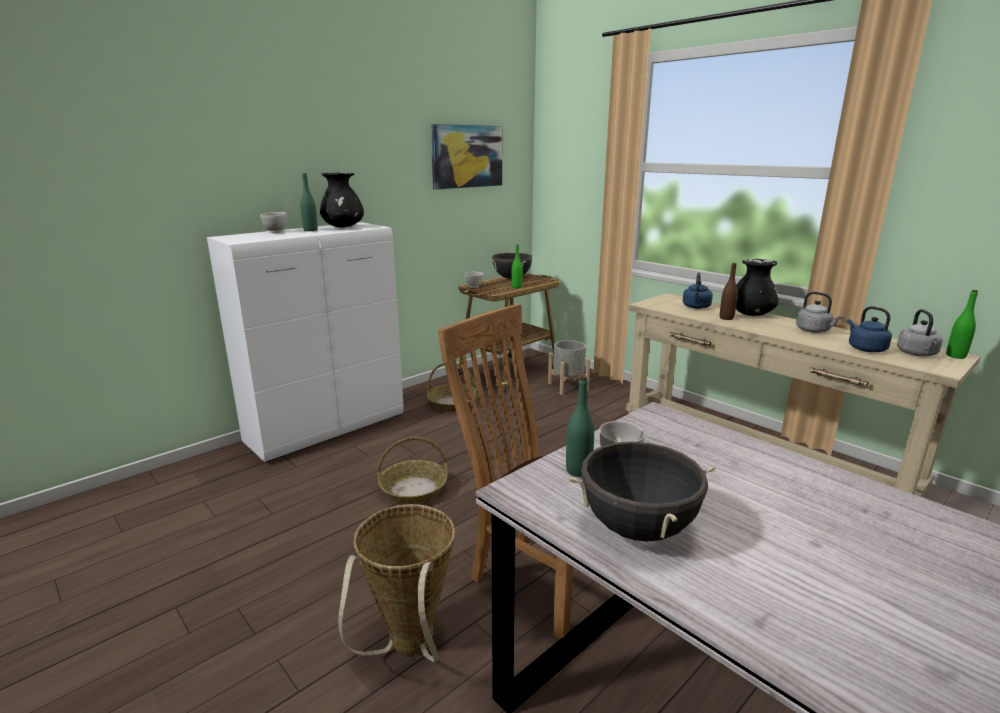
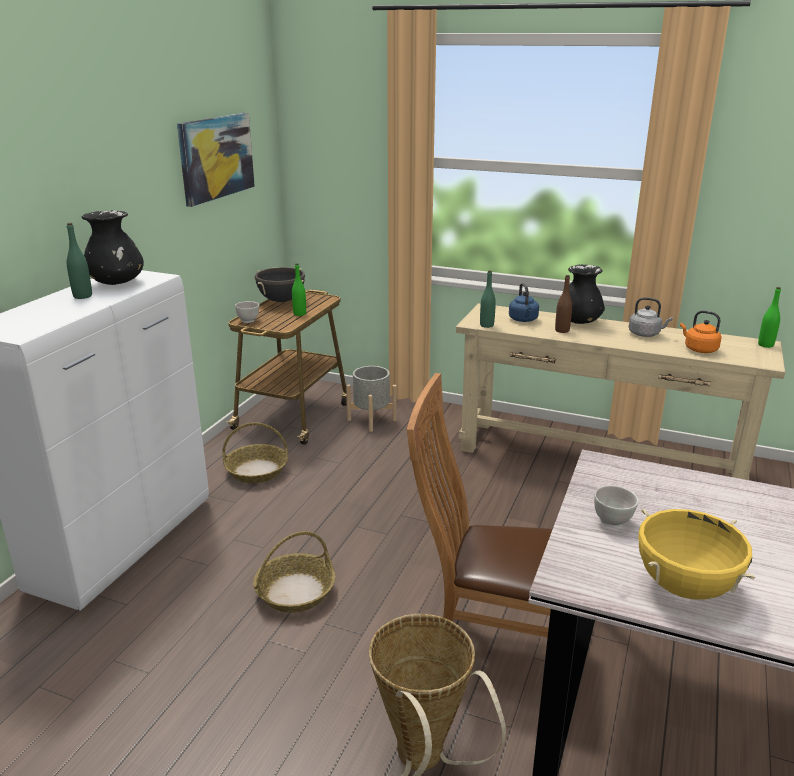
camera: 25 degrees left, 5 degrees up
(275, 232) = (38, 306): white bowl -> none
(578, 471) = (592, 544): green bottle -> green bottle (486, 325)
(637, 528) = (684, 586): black cooking pot -> yellow cooking pot
(865, 348) = (699, 349): blue kettle -> orange kettle
(917, 354) = (739, 348): grey kettle -> none

